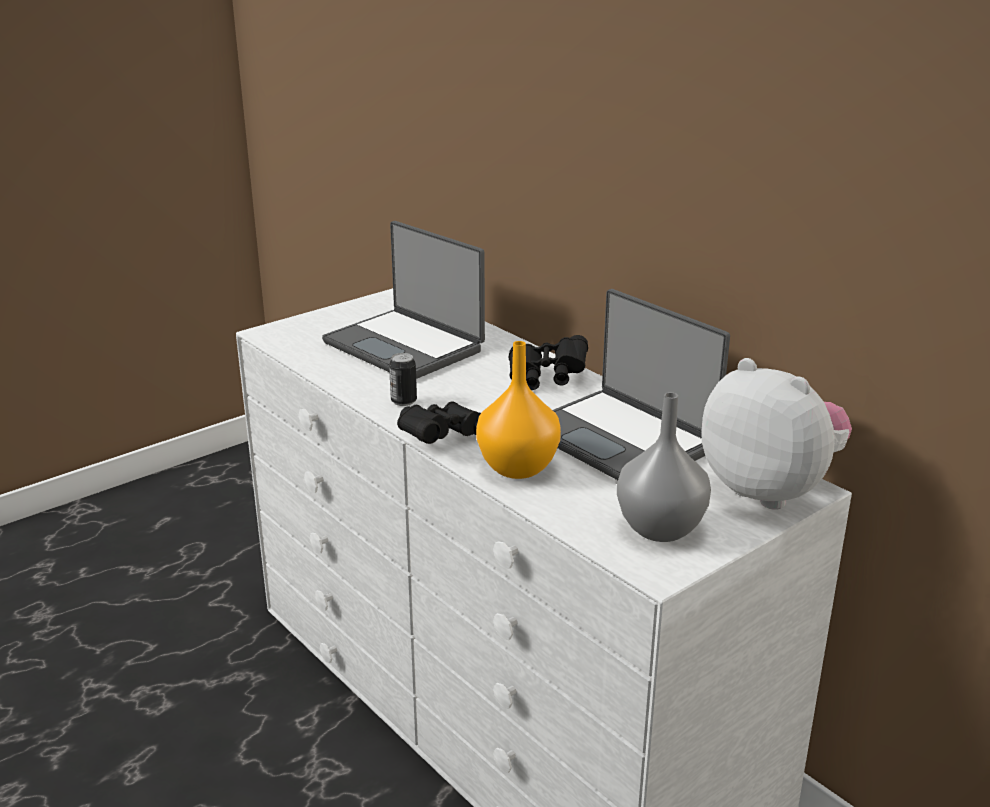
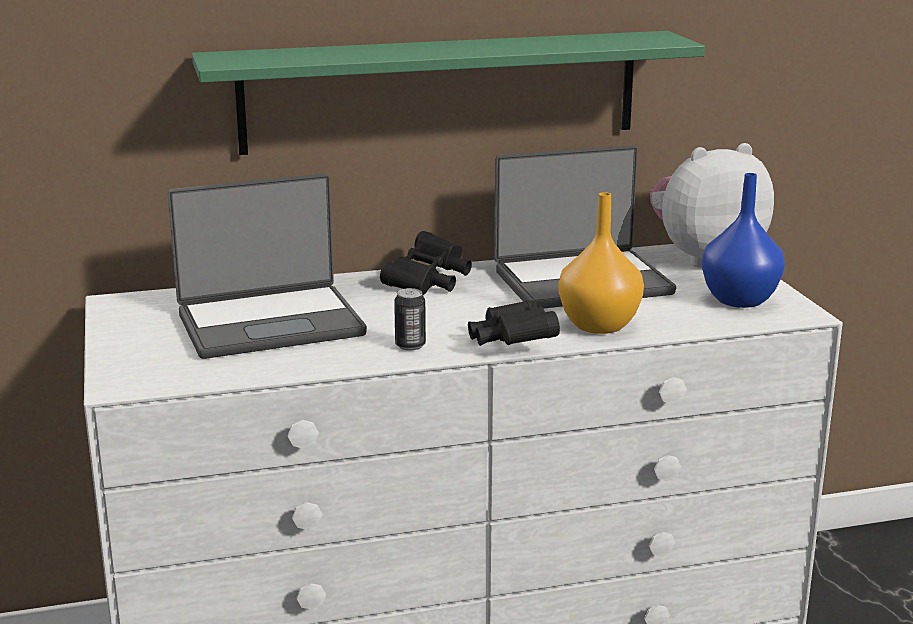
camera: 65 degrees left, 5 degrees down
(618, 214) = (441, 91): none -> green shelf
(659, 529) = (741, 300): grey vase -> blue vase

